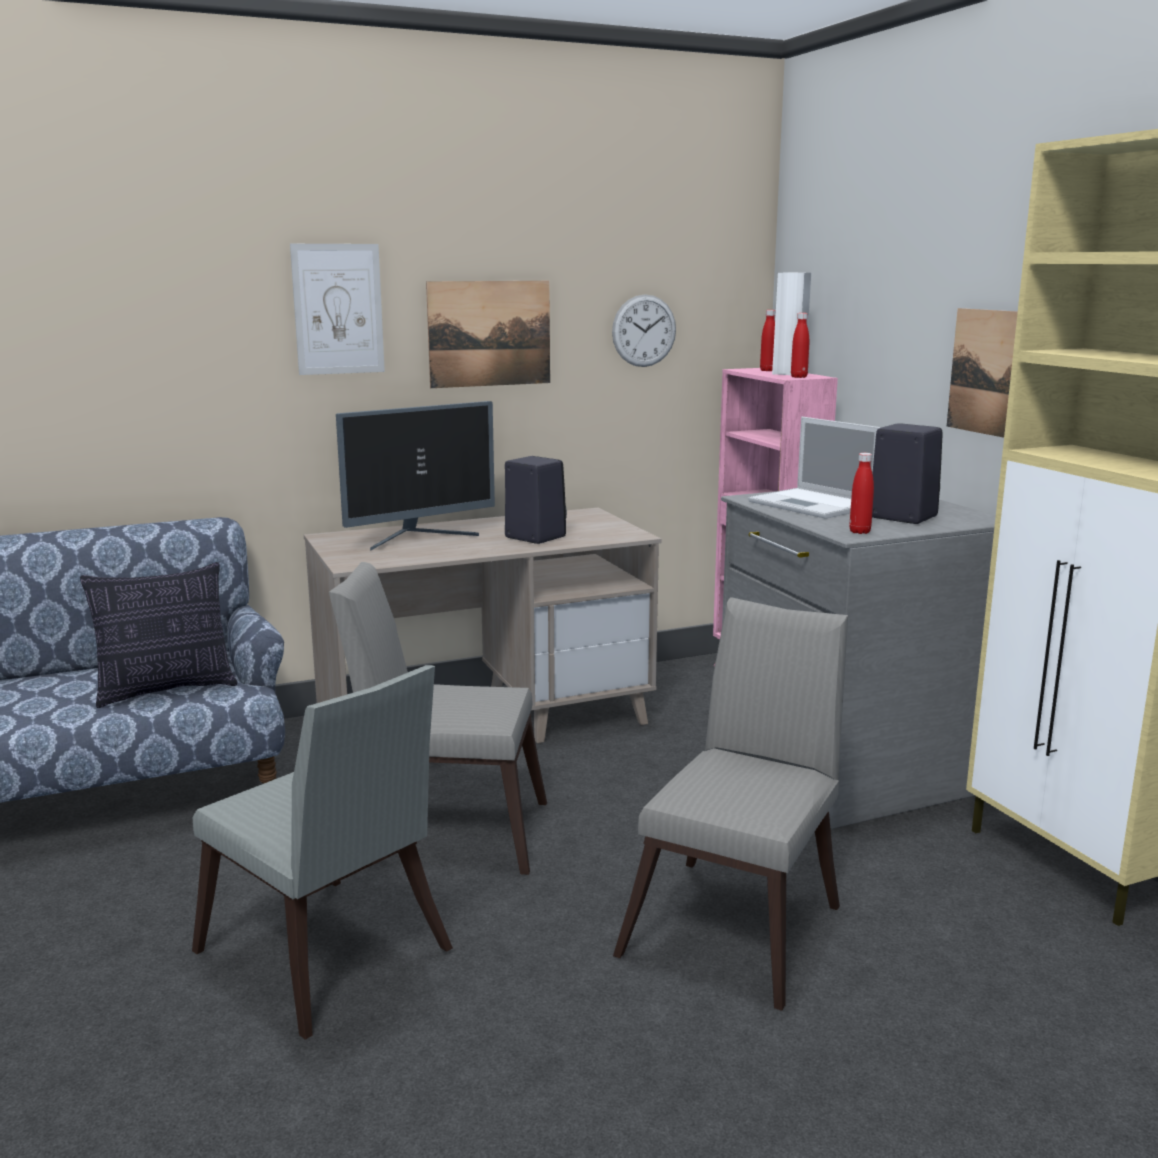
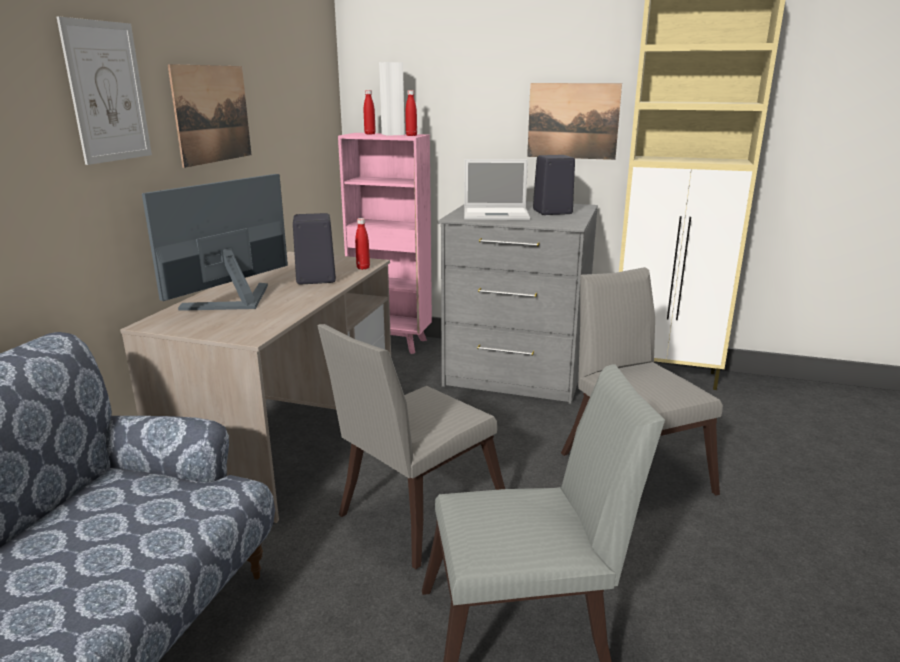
camera: 50 degrees left, 5 degrees up
(166, 690) = (154, 524): pillow -> none
(419, 537) = (235, 302): monitor -> monitor turned 150 degrees counterclockwise
(644, 331) = (290, 108): wall clock -> none
(859, 532) = (567, 222): red bottle -> red bottle (363, 268)

